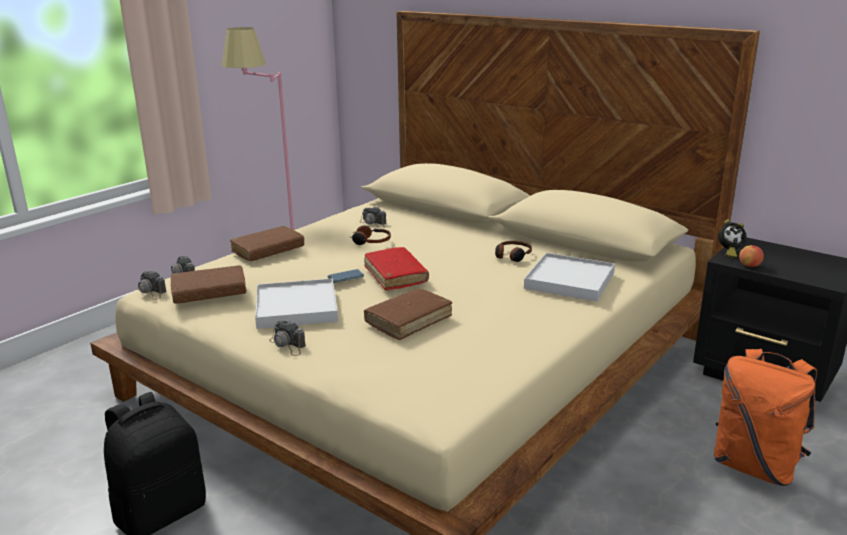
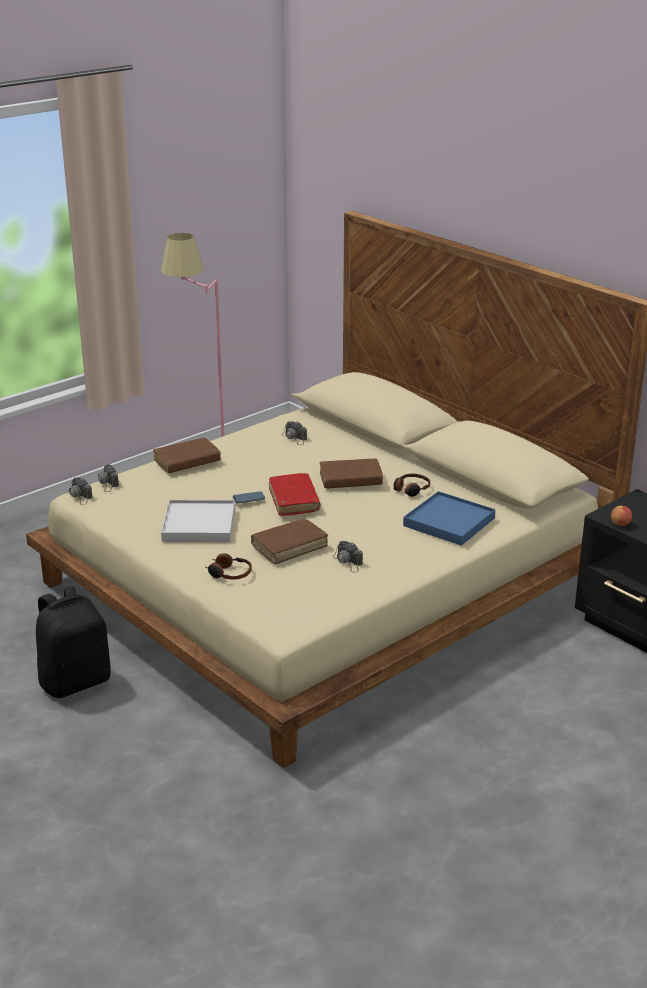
camera: 10 degrees right, 5 degrees up
(209, 292) = (128, 503): brown book -> brown book (350, 480)
(288, 345) = (184, 559): camera -> camera (348, 562)
(370, 241) = (284, 460): headphones -> headphones (229, 573)
(569, 281) = (449, 522): white tray -> blue tray
(728, 253) = (611, 508): alarm clock -> none
(755, 466) = (578, 705): orange backpack -> none

